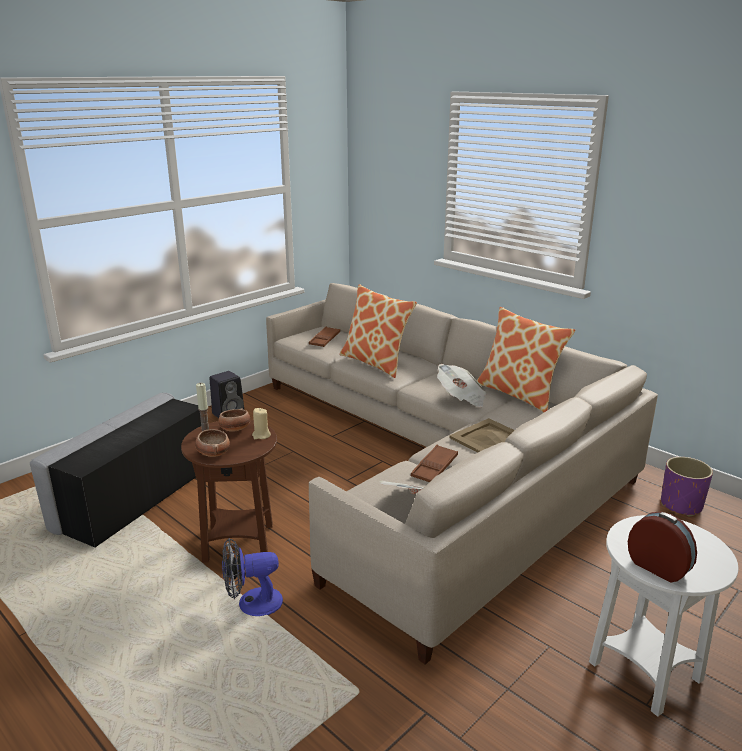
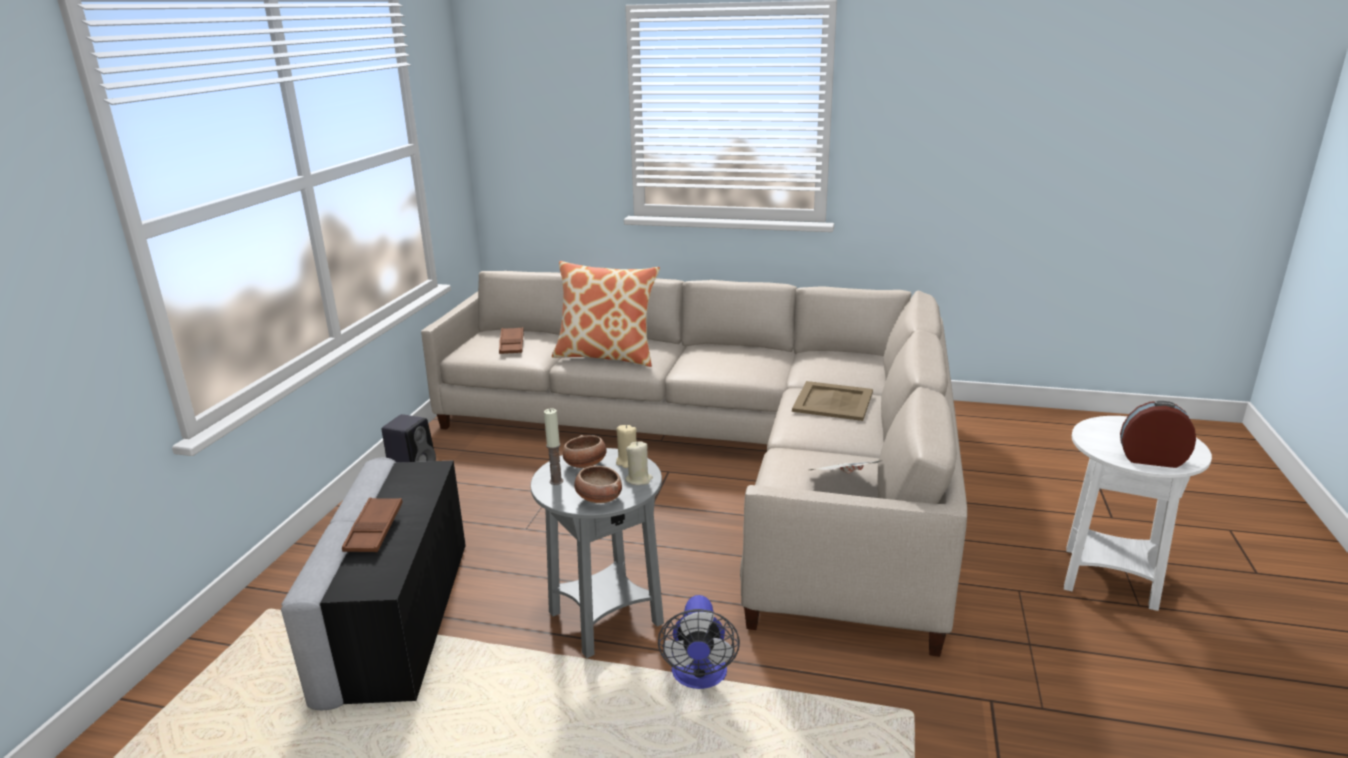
camera: 30 degrees left, 0 degrees up
(239, 543) = (605, 618): brown side table -> grey side table
(251, 449) = (639, 479): none -> beige candle
(252, 603) = (699, 677): fan -> fan turned 45 degrees counterclockwise
(434, 468) = (816, 445): brown tray -> brown tray (374, 530)
(461, 398) = (749, 369): newspaper -> none
(519, 394) = (798, 351): pillow -> none
(681, 505) = (982, 425): purple planter -> none

